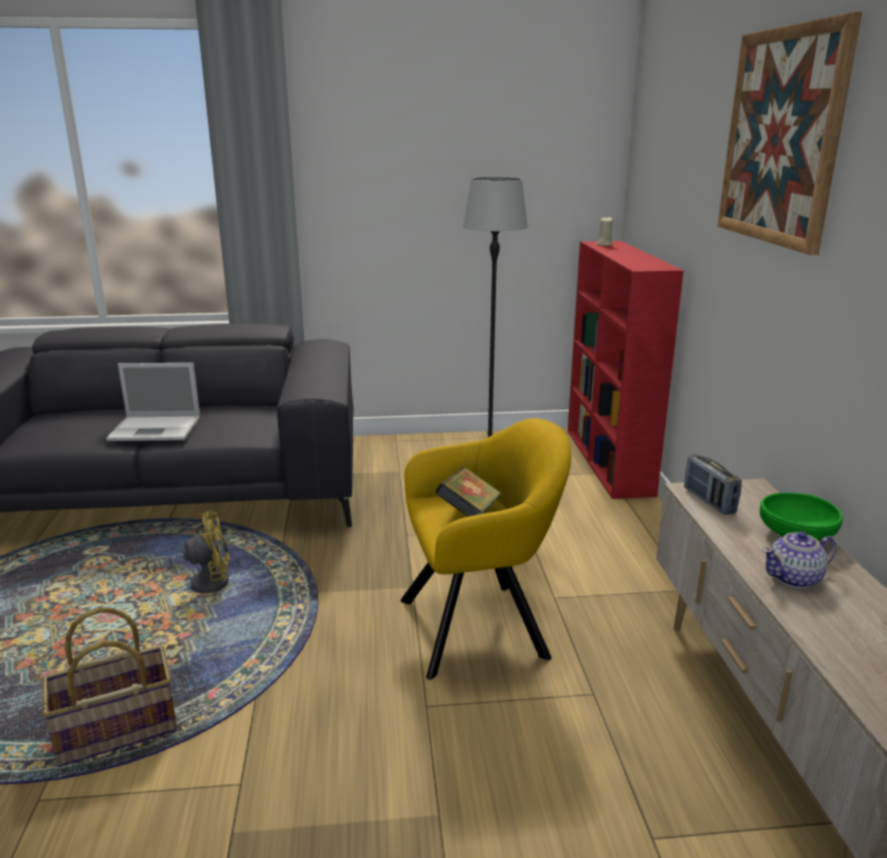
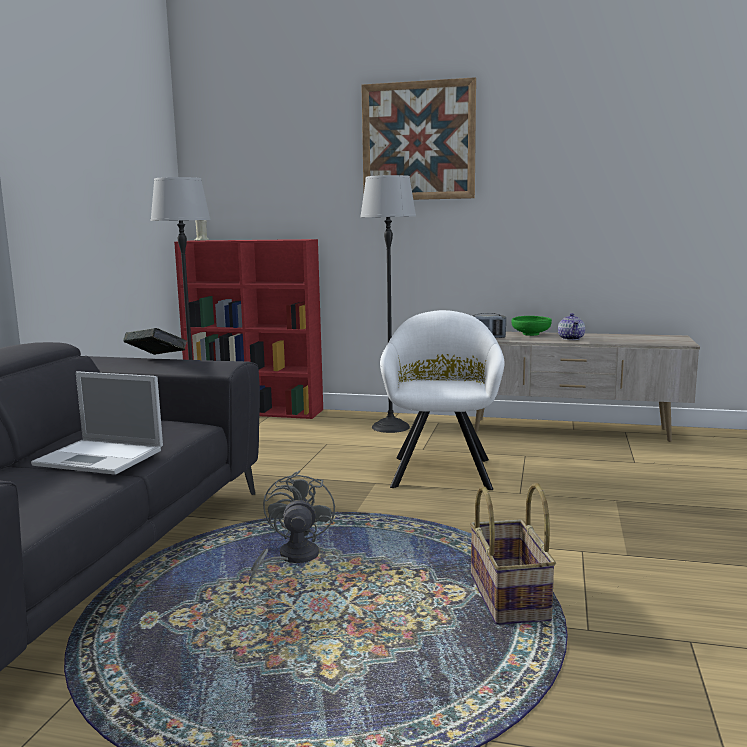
camera: 70 degrees left, 10 degrees down
(157, 429) = (101, 457): laptop -> laptop turned 90 degrees clockwise
(203, 582) = (291, 559): yellow fan -> grey fan
(468, 513) = (434, 383): book -> book (156, 359)
(482, 626) = (442, 470): yellow armchair -> white armchair
(628, 556) = (390, 427): none -> floor lamp

